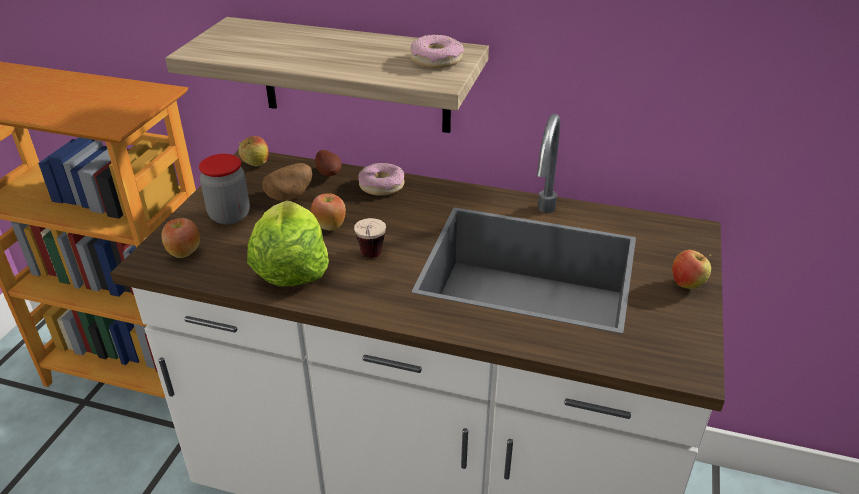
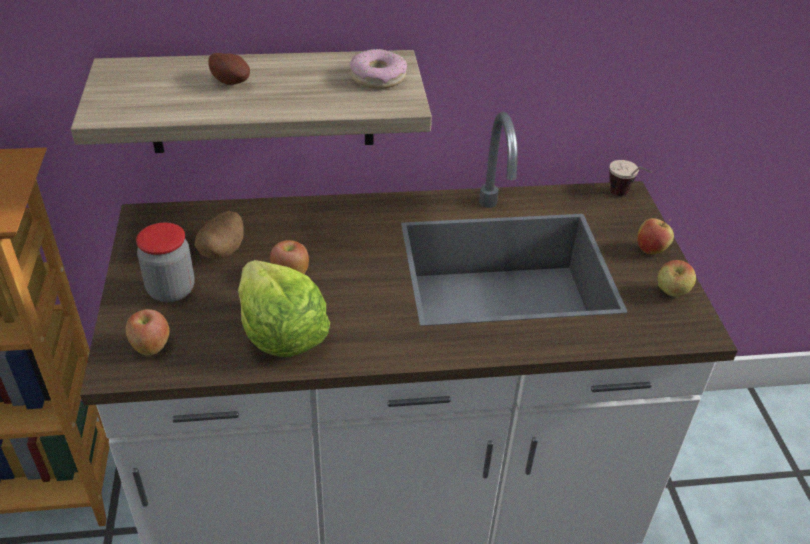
camera: 25 degrees left, 5 degrees up
(255, 165) = (156, 222): apple -> apple (671, 293)
(329, 173) = (247, 213): potato -> potato (231, 81)
(370, 260) = (358, 301): cup -> cup (625, 197)
(381, 186) = (313, 215): donut -> none

